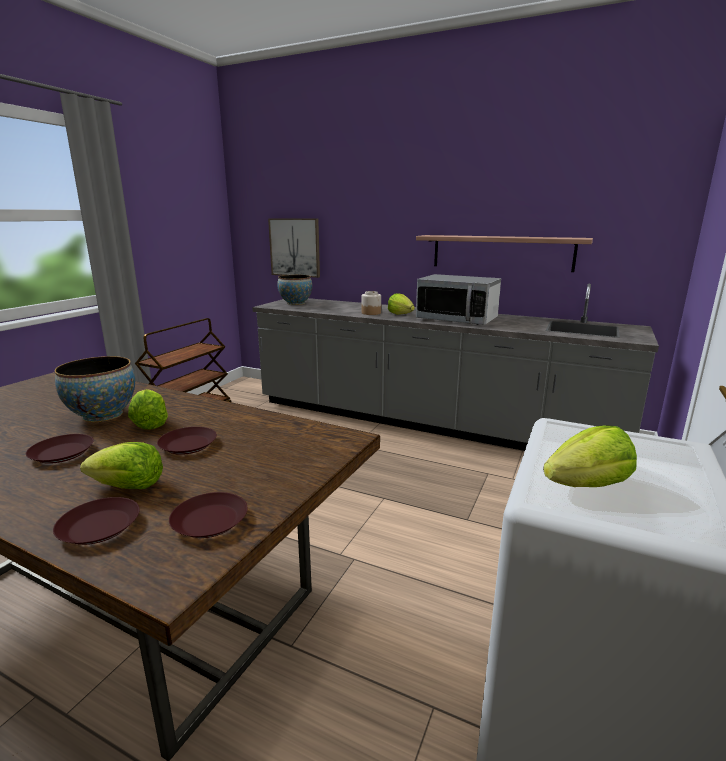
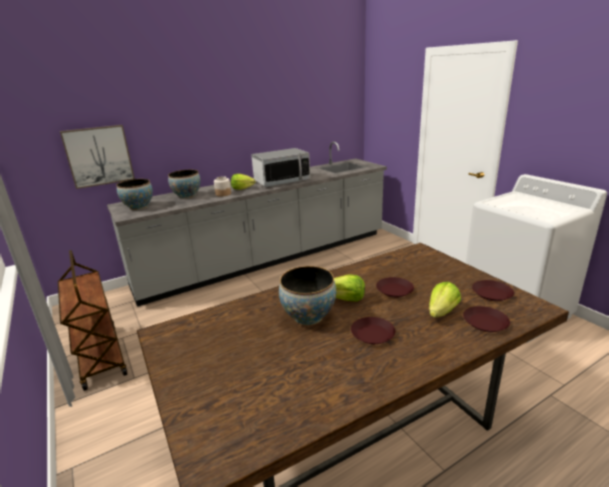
camera: 55 degrees left, 5 degrees up
(346, 306) = (187, 196): none -> bowl
(501, 252) = (278, 131): shelf -> none
(587, 485) = (540, 211): lettuce -> none

